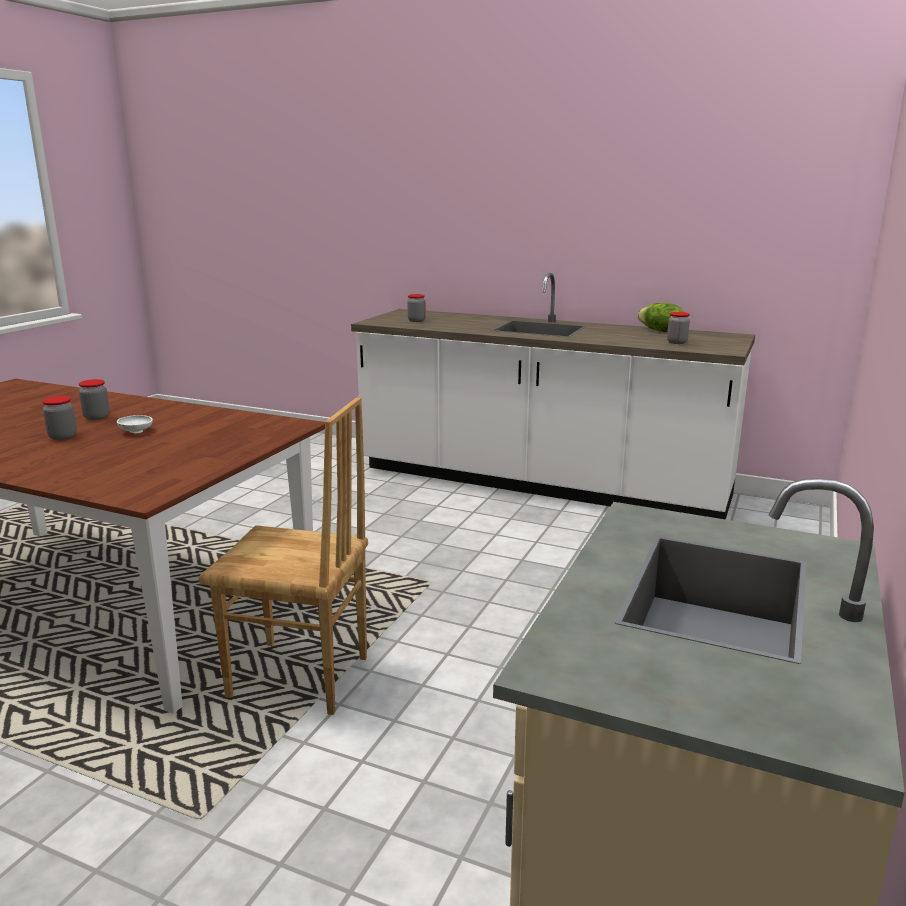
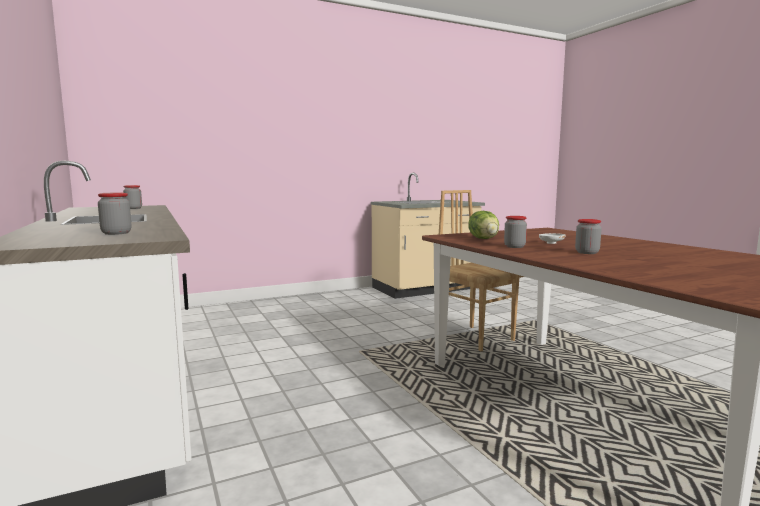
camera: 140 degrees left, 10 degrees down
(63, 437) = (607, 246): jar -> jar (514, 246)
(660, 331) = (82, 211): lettuce -> lettuce (484, 239)

